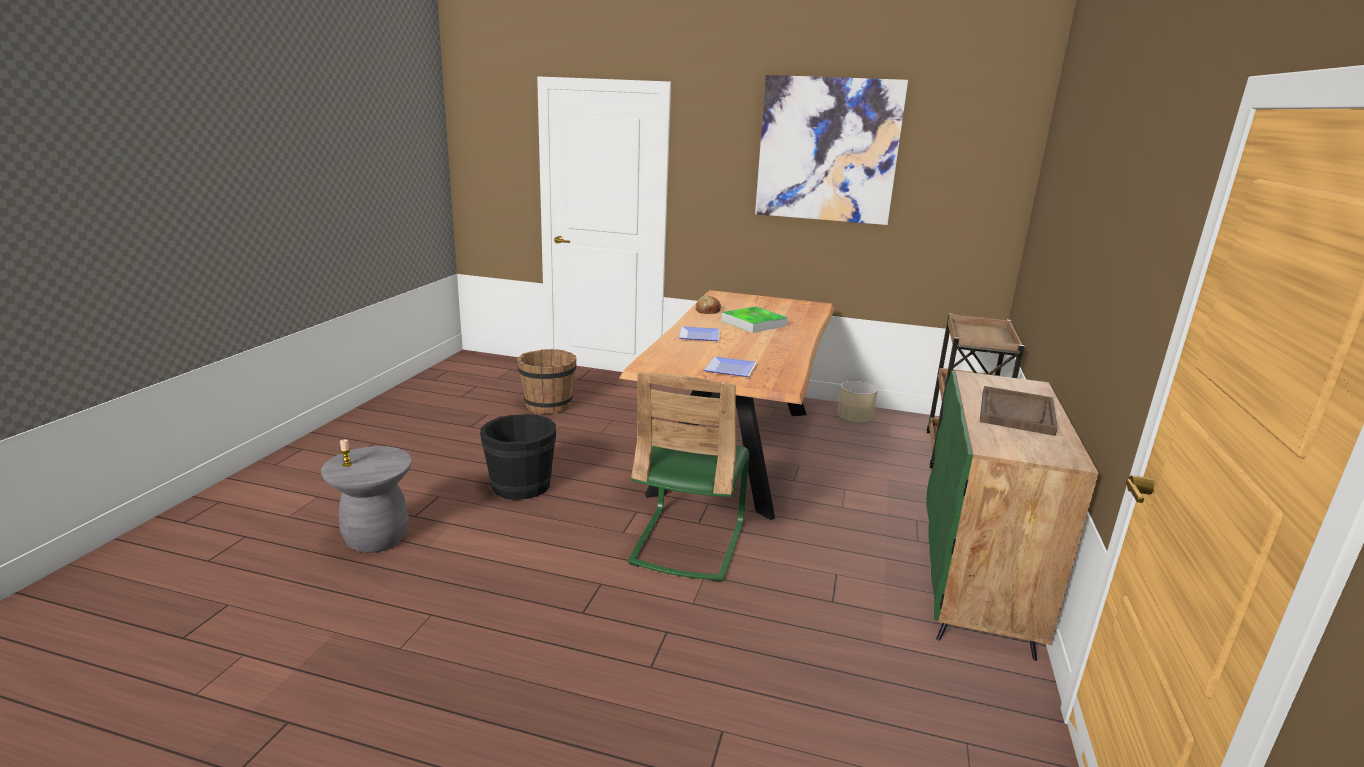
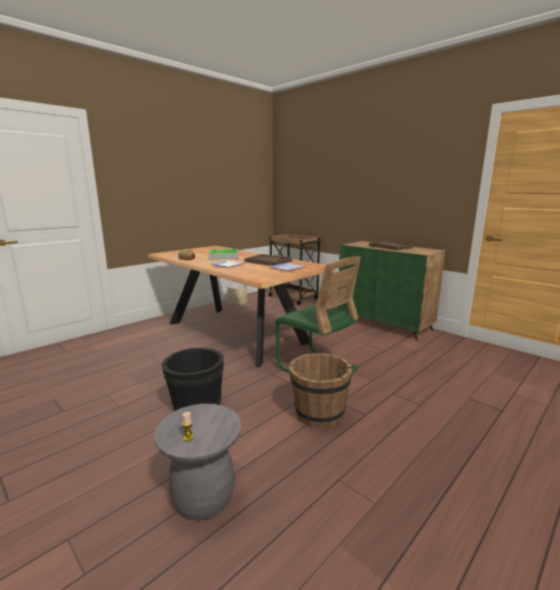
camera: 60 degrees left, 5 degrees down
(548, 405) = (87, 371): brown bucket -> brown bucket (318, 414)
(761, 351) = (268, 261): none -> brown tray
(827, 150) = (192, 160): picture -> none

